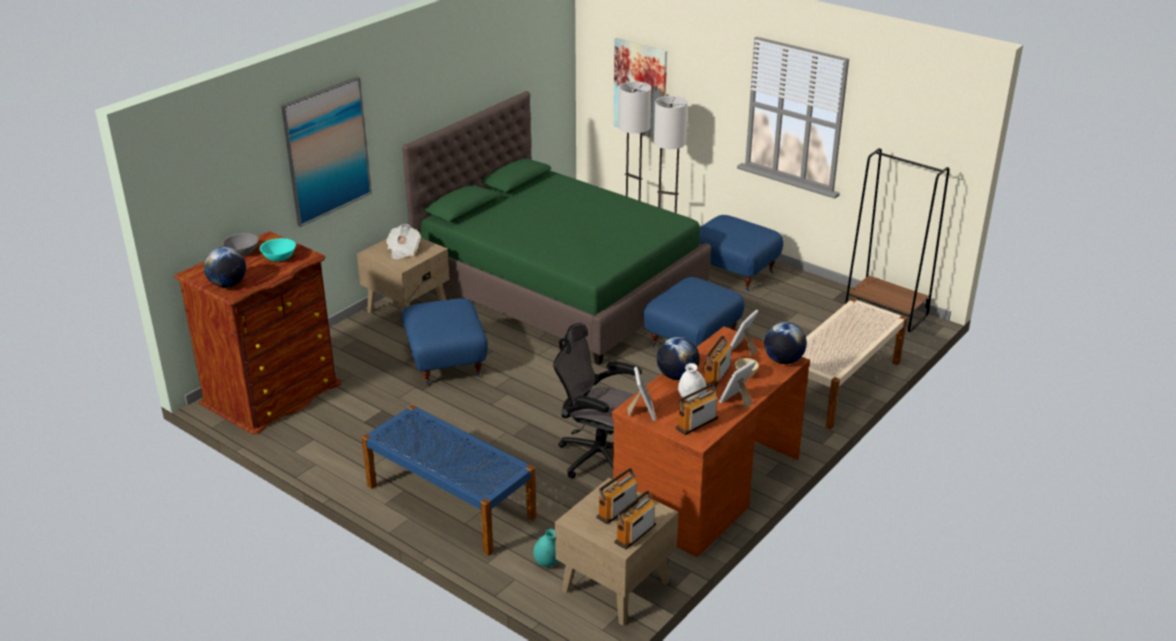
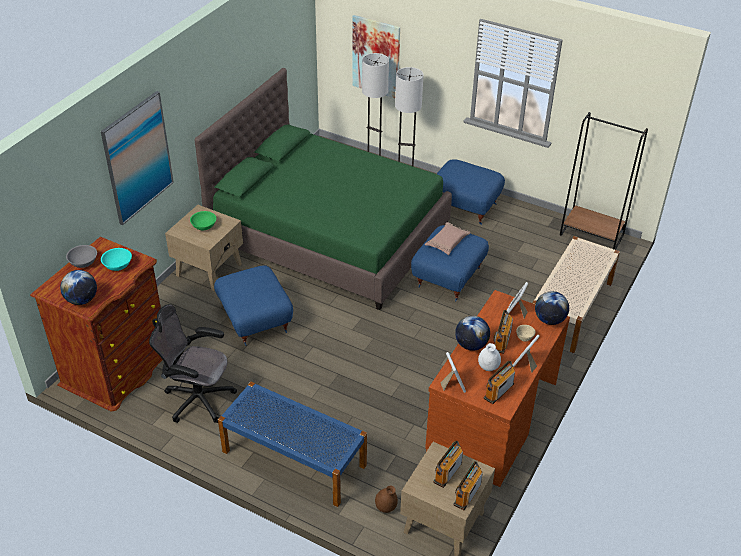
camera: 10 degrees left, 10 degrees up
(403, 251) = (204, 226): newspaper -> green bowl
(547, 563) = (386, 507): turquoise vase -> brown vase
(599, 458) = (402, 402): office chair -> office chair (198, 400)
(692, 291) = (447, 241): none -> beige pillow

